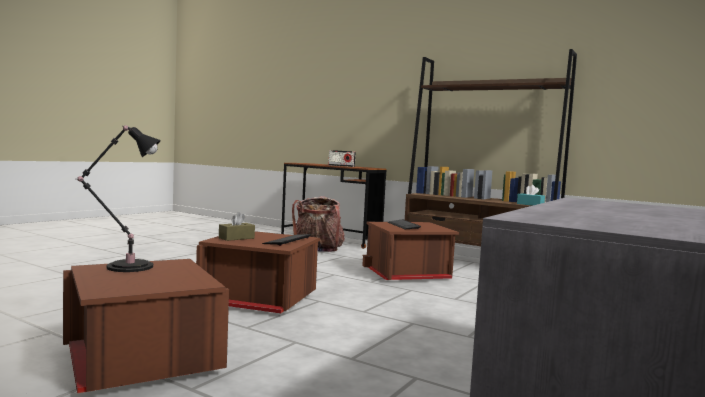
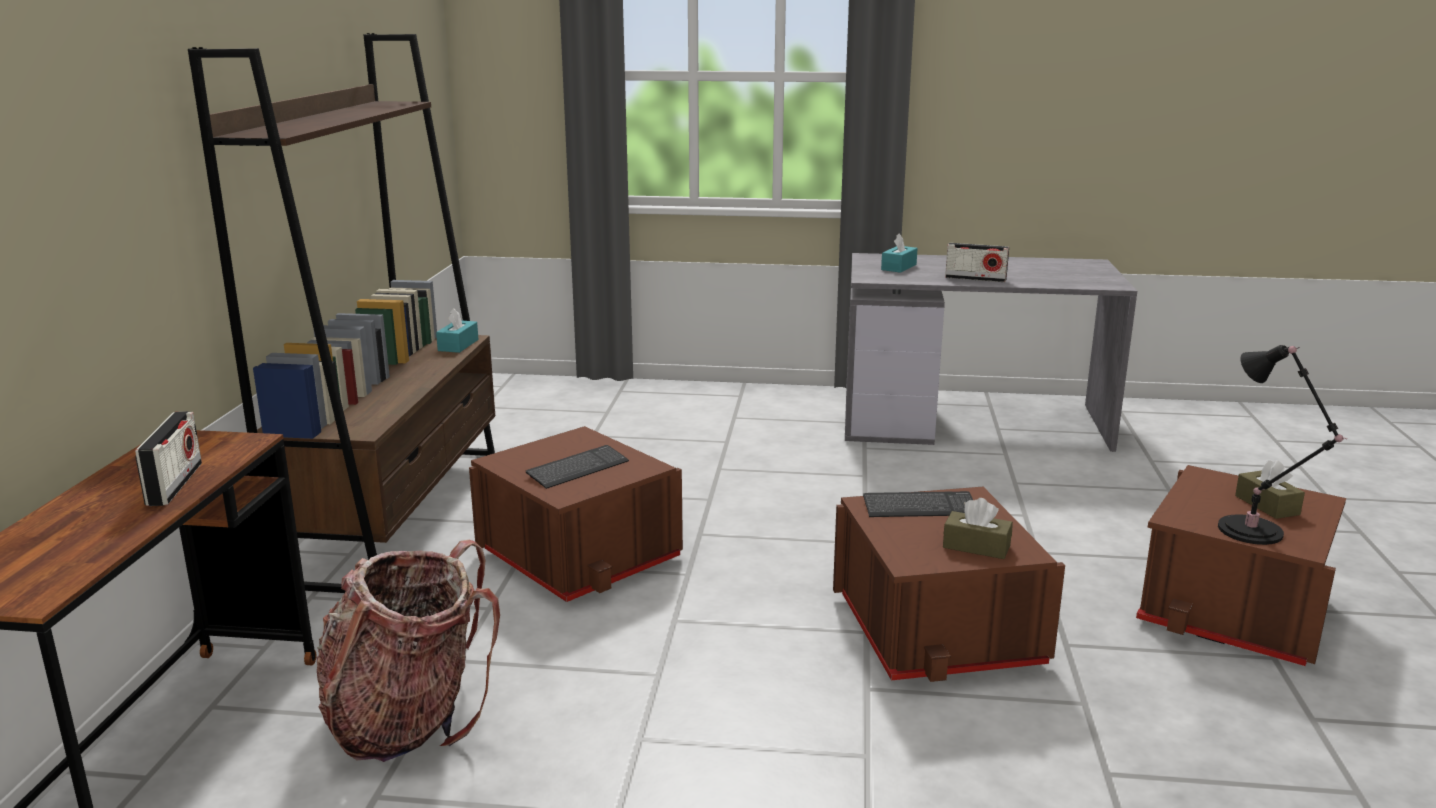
camera: 115 degrees left, 15 degrees up
(136, 279) = (1267, 505): none -> brown tissue box
(572, 207) = (975, 279): none -> radio
(634, 206) = (898, 267): none -> turquoise tissue box

